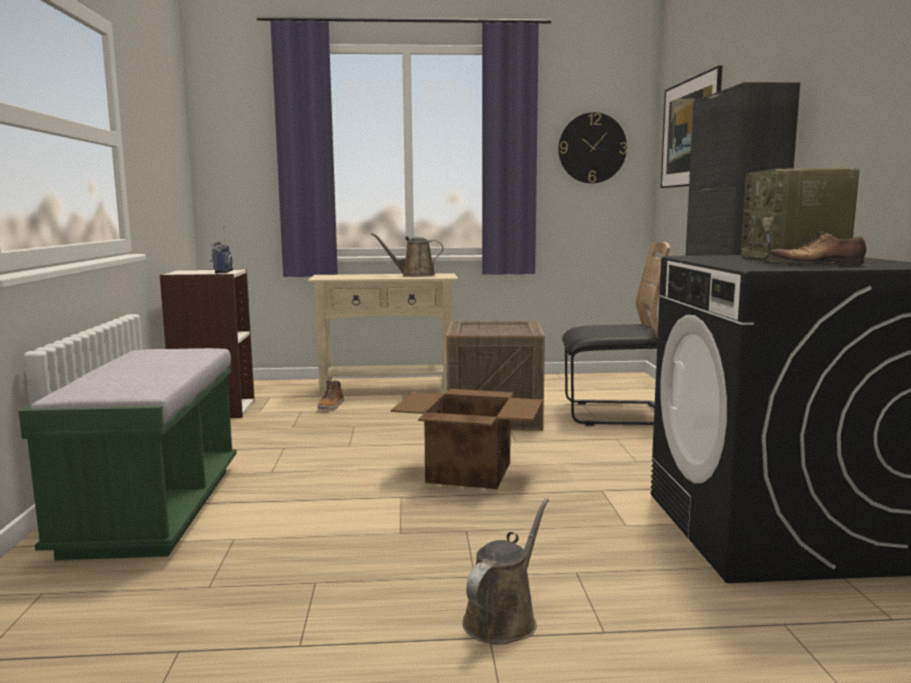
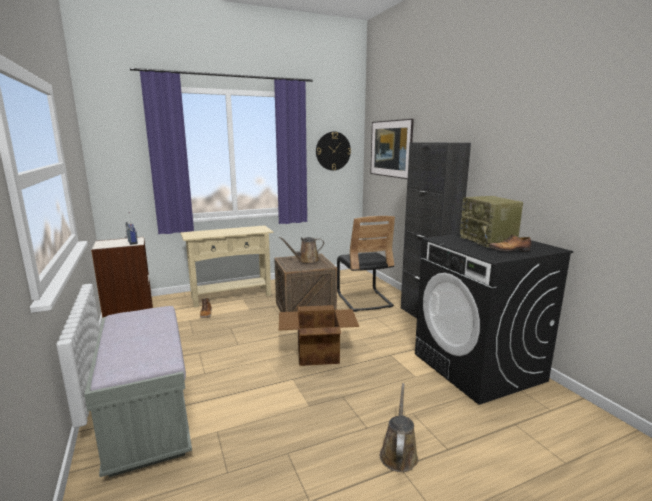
camera: 20 degrees left, 5 degrees up
(153, 510) = (148, 419): green bench -> grey bench
(414, 275) = (244, 229): brown watering can -> brown watering can (306, 261)
(613, 414) = (364, 300): black chair -> black chair turned 90 degrees clockwise

